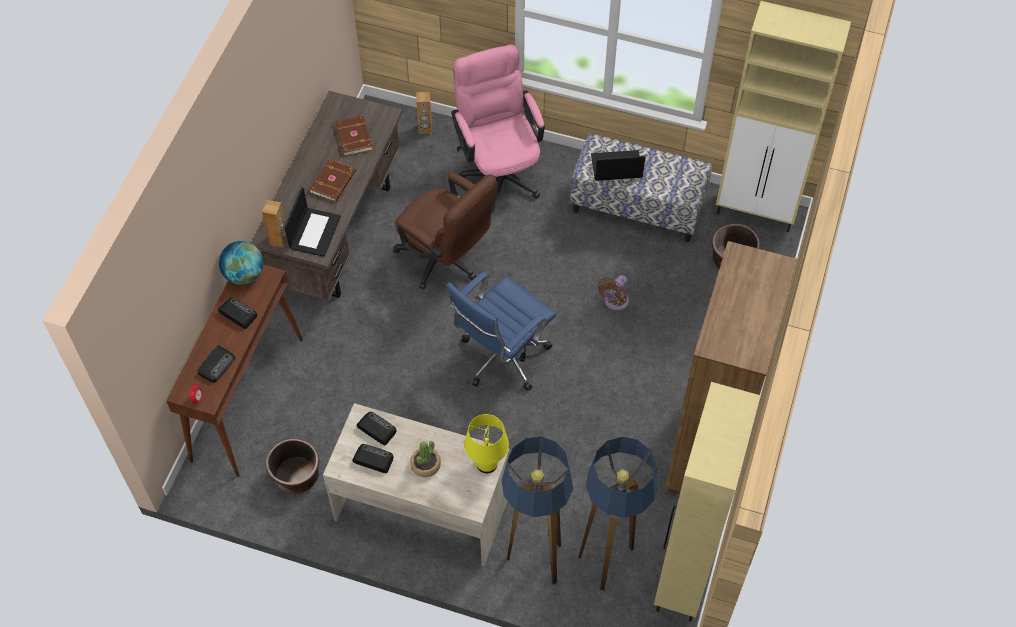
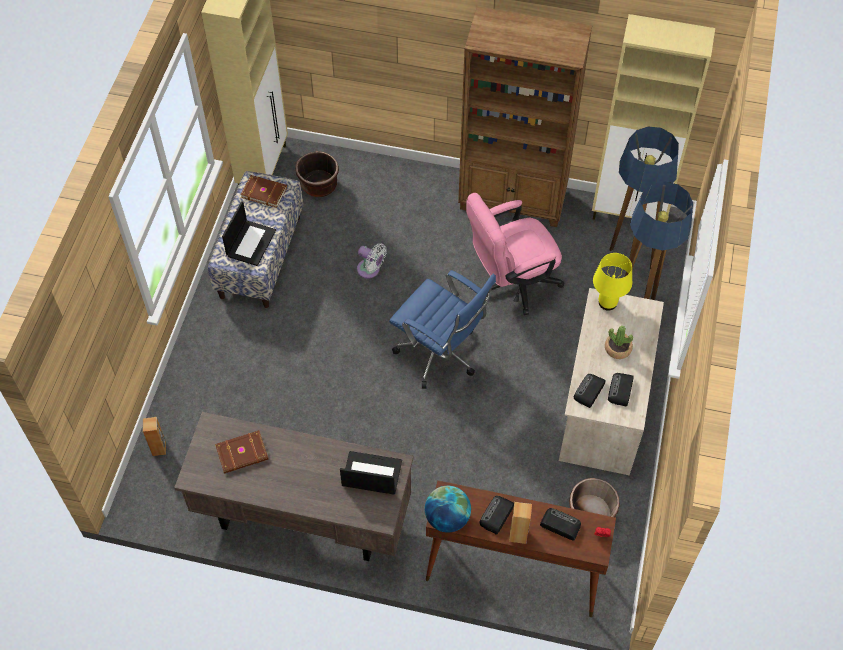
camera: 95 degrees left, 0 degrees up
(279, 240) = (384, 506): brown speaker -> brown speaker (518, 535)
(333, 182) = (304, 464): brown book -> brown book (264, 192)
(446, 260) = (331, 411): brown office chair -> none
(499, 170) = (216, 374): pink office chair -> pink office chair (511, 283)
(614, 302) = (370, 270): brown fan -> white fan
(616, 167) = (251, 242): laptop -> laptop turned 150 degrees counterclockwise

